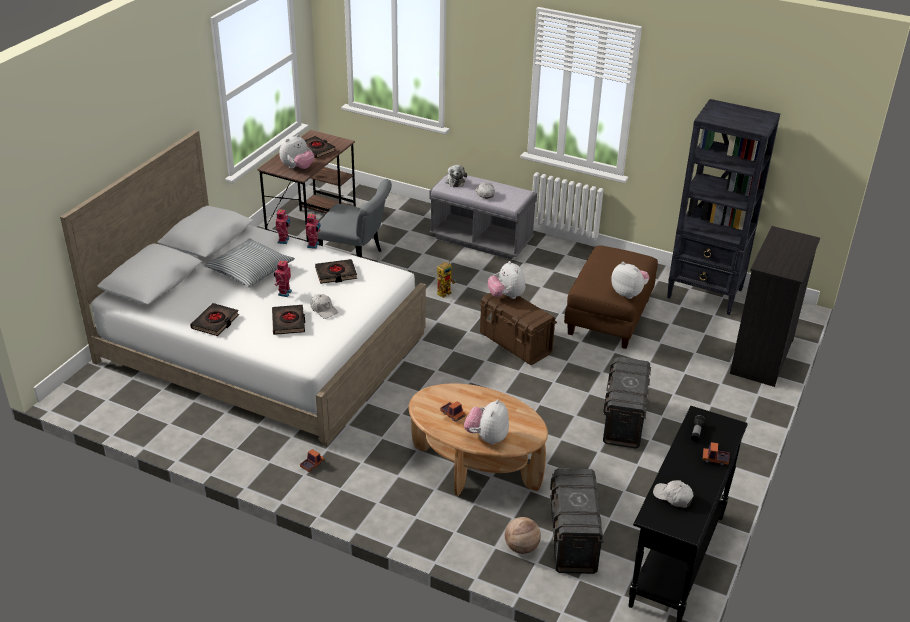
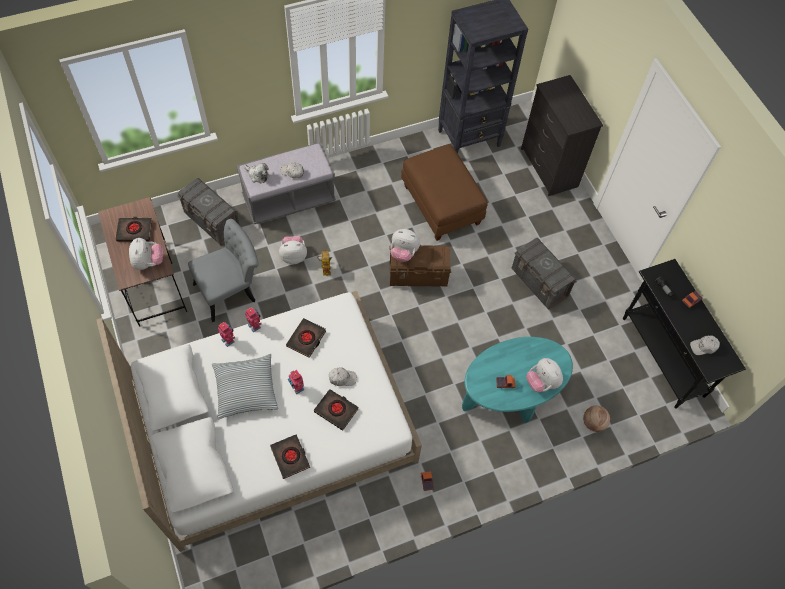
camera: 50 degrees left, 25 degrees up
(475, 468) = (510, 393): brown coffee table -> turquoise coffee table
(572, 540) = (608, 392): grey storage box -> grey storage box (212, 222)
(628, 293) = (474, 191): plush toy -> plush toy (293, 256)

